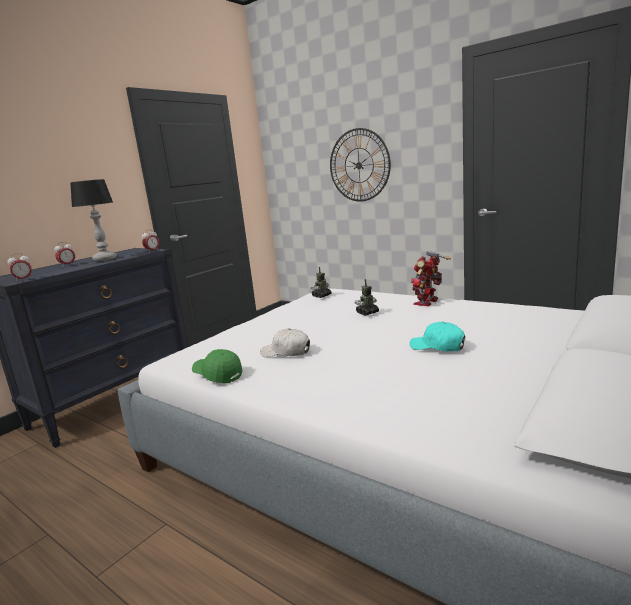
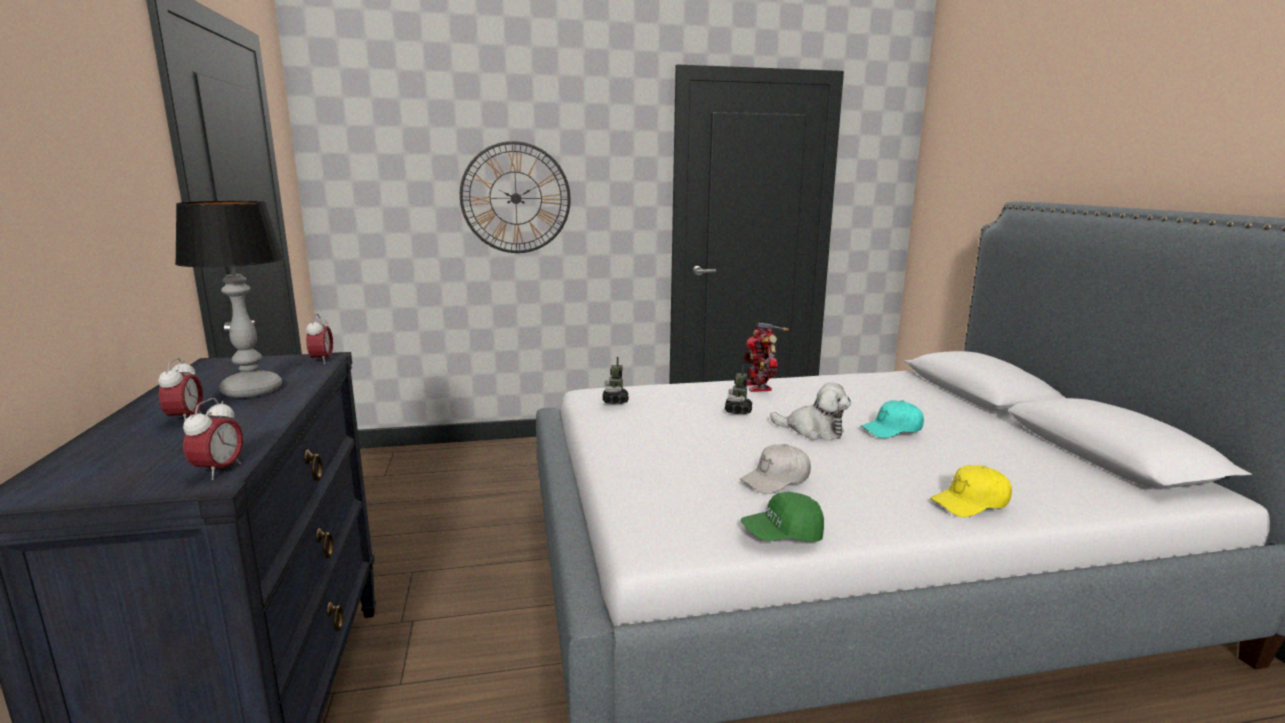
camera: 50 degrees left, 0 degrees up
(351, 401) = (971, 503): none -> yellow cap
(381, 334) = (813, 431): none -> plush toy

